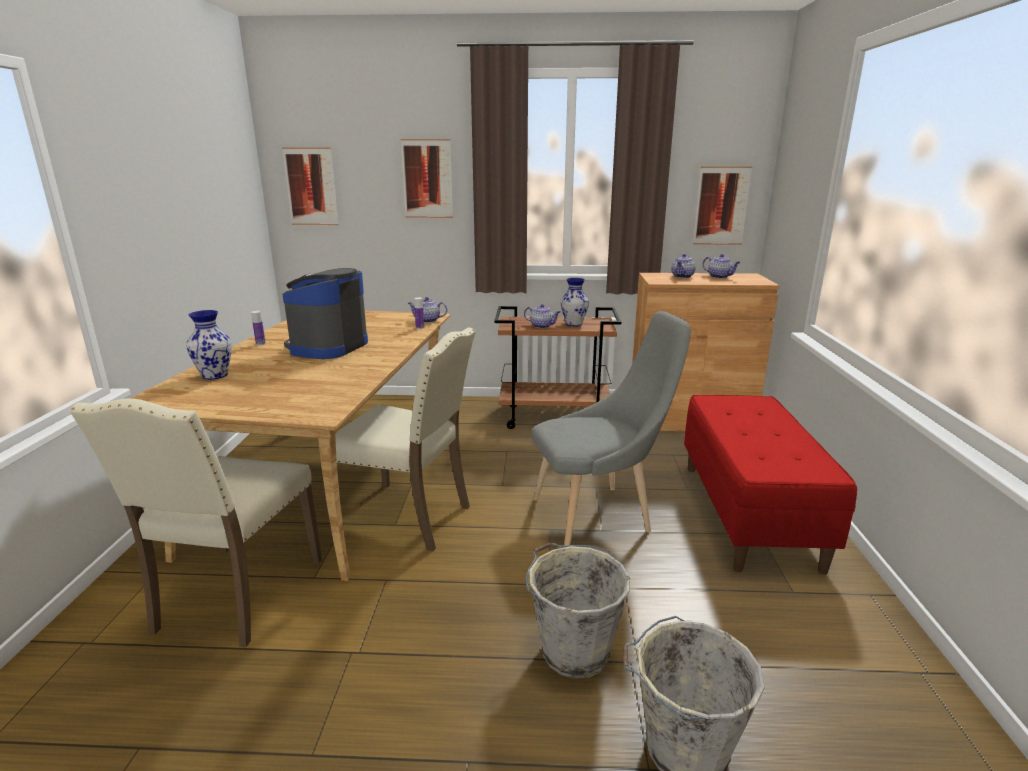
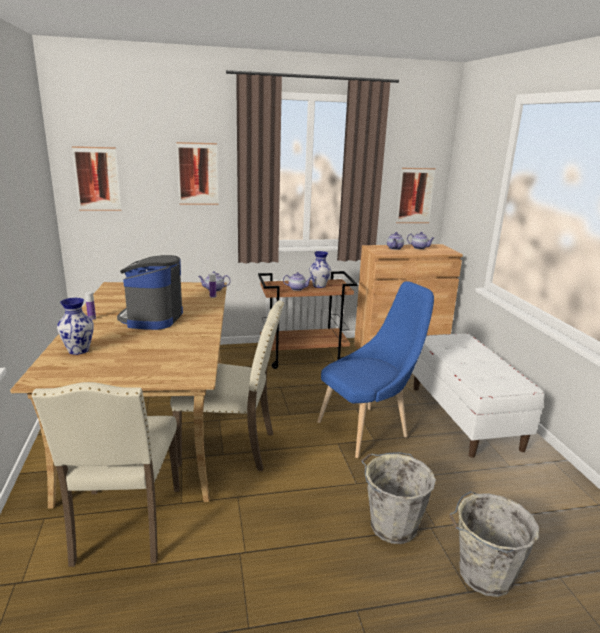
camera: 15 degrees left, 0 degrees up
(598, 515) = (367, 429): grey chair -> blue chair
(748, 514) = (464, 417): red bench -> white bench

